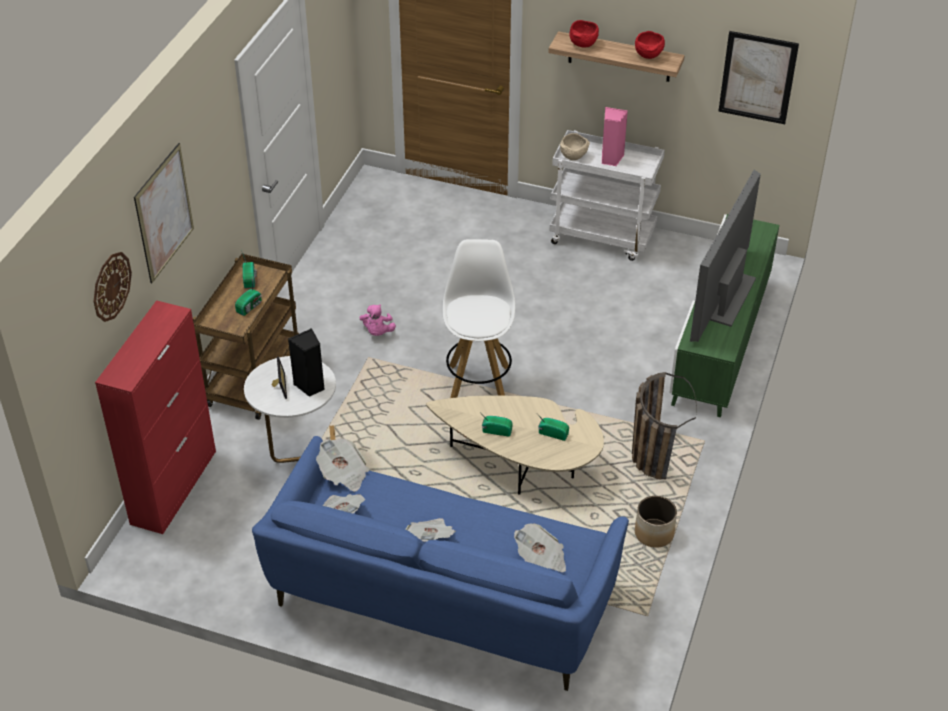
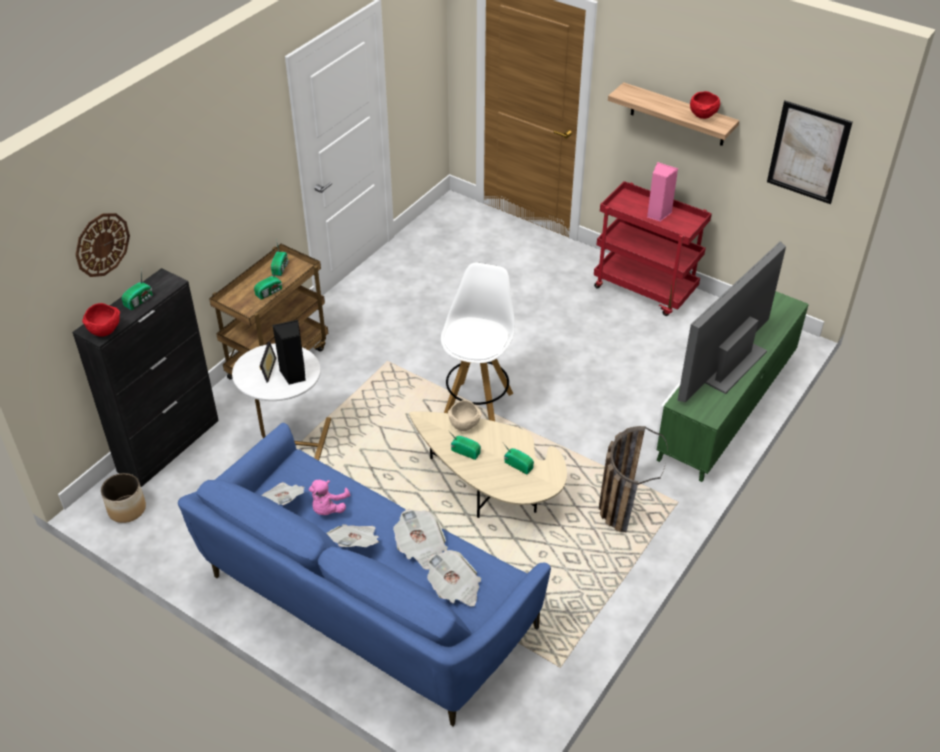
camera: 15 degrees right, 0 degrees up
(150, 338) = (139, 301): none -> radio
(164, 213) = (179, 186): picture -> none
(174, 486) = (169, 445): red cabinet -> black cabinet
(343, 474) = (301, 464): newspaper -> newspaper (421, 548)
(377, 332) = (404, 339): pink plush toy -> pink plush toy (328, 508)
(573, 156) = (622, 206): beige bowl -> beige bowl (465, 425)
(583, 44) = (643, 96): red bowl -> red bowl (105, 330)
(603, 237) = (645, 289): white cart -> red cart
(653, 533) = (595, 584): planter -> planter (126, 509)

